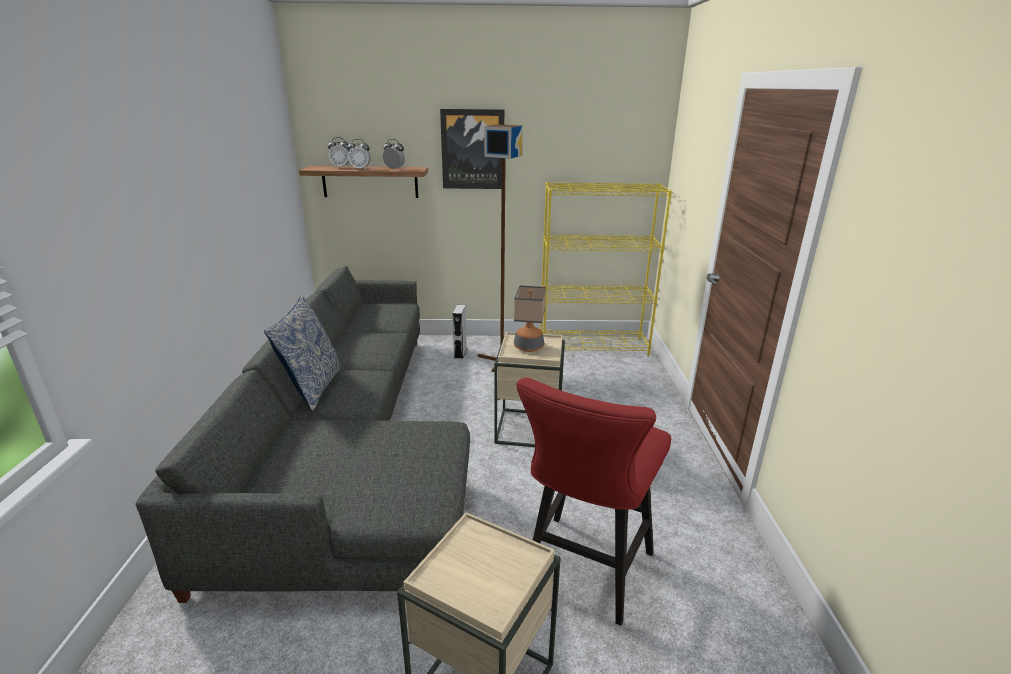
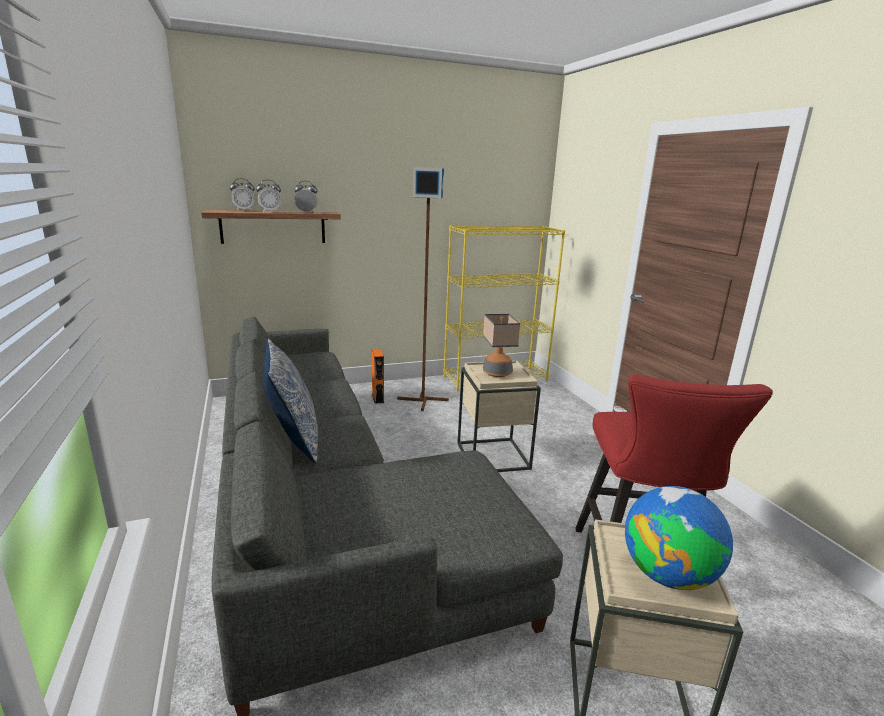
camera: 20 degrees left, 5 degrees down
(460, 353) = (377, 398): grey speaker -> orange speaker
(473, 149) = (380, 194): picture -> none
(480, 579) = (668, 575): none -> globe

